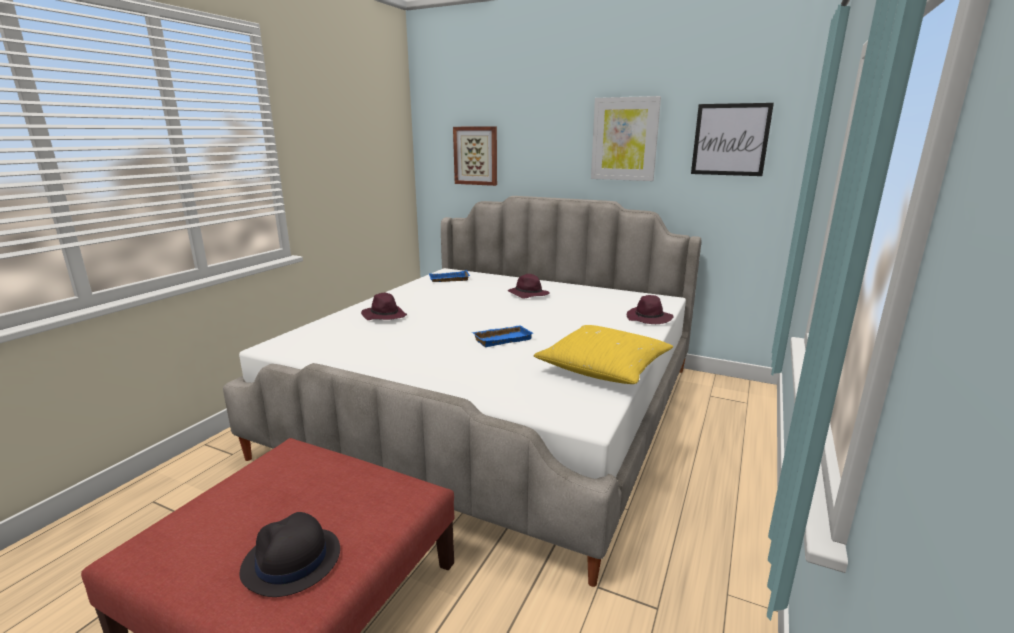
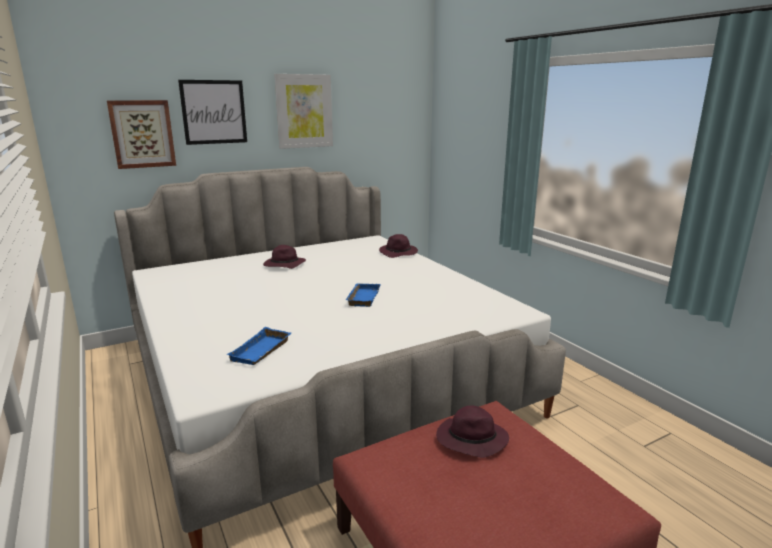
camera: 55 degrees left, 0 degrees up
(291, 561) = (547, 484): black hat -> none
(384, 316) = (221, 324): purple hat -> purple hat (470, 440)
(448, 280) = (177, 277): blue tray -> blue tray (262, 351)
(604, 368) = (456, 286): yellow pillow -> none
(730, 140) = (381, 110): picture -> picture (214, 112)

